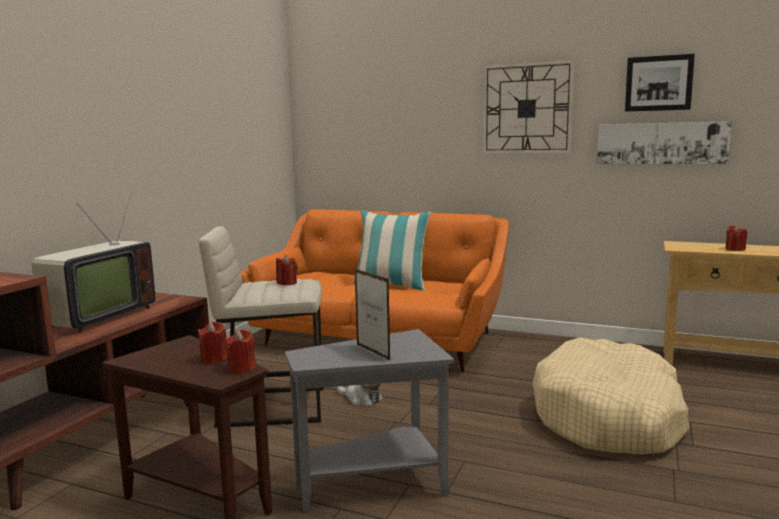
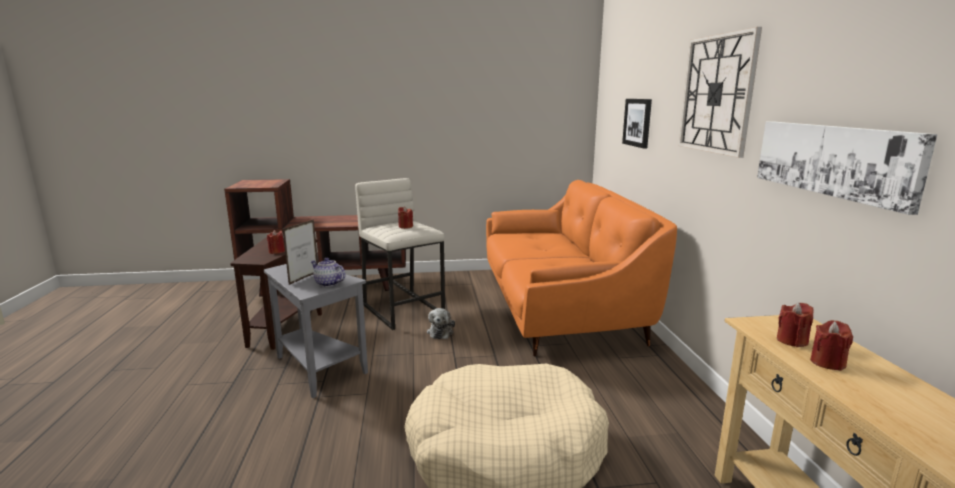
camera: 60 degrees right, 5 degrees up
(96, 318) = (343, 219): television -> none
(242, 368) = (262, 259): red candle -> red candle (792, 341)
(392, 285) = (556, 260): pillow -> none
(410, 343) = (328, 283): none -> teapot
(658, 83) = (844, 59): picture -> picture (638, 122)

